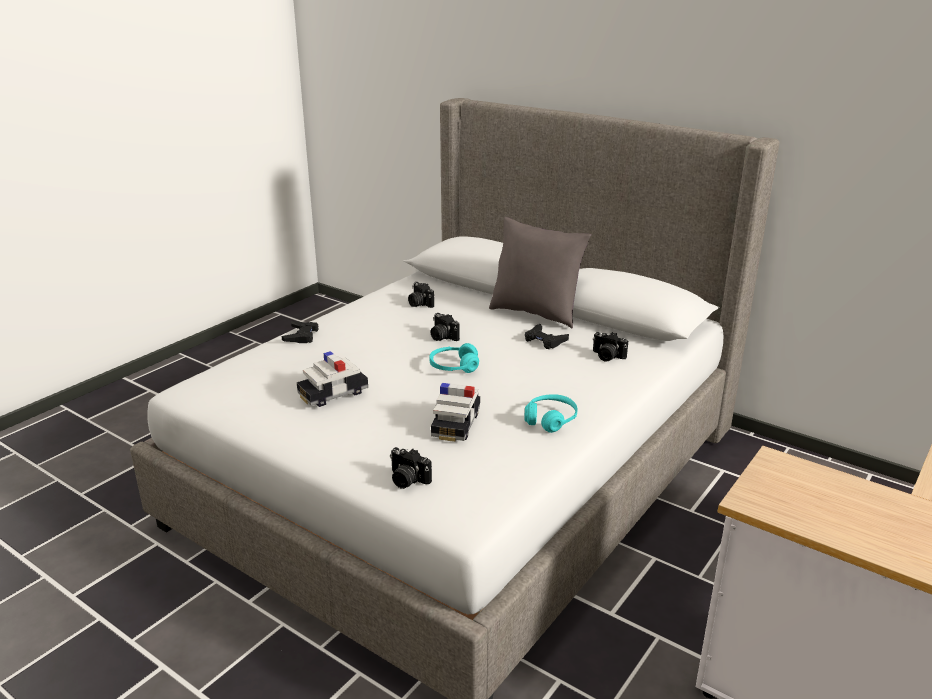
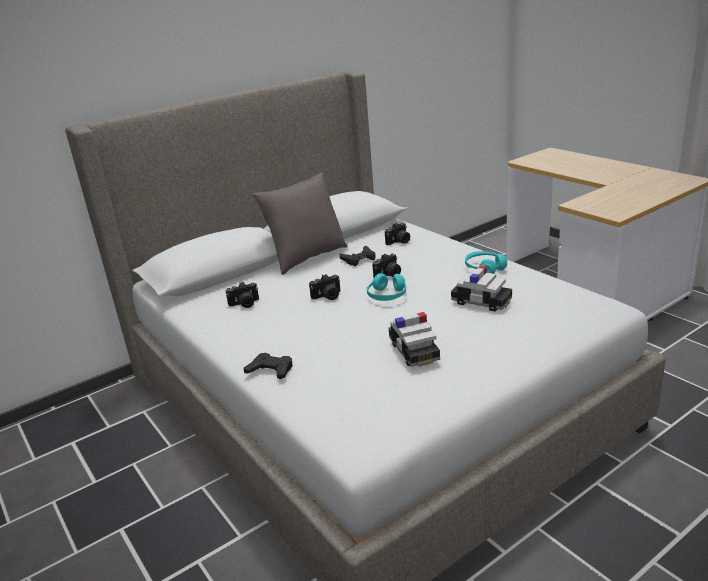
camera: 70 degrees left, 0 degrees up
(407, 480) = (561, 324): camera -> camera (388, 275)

